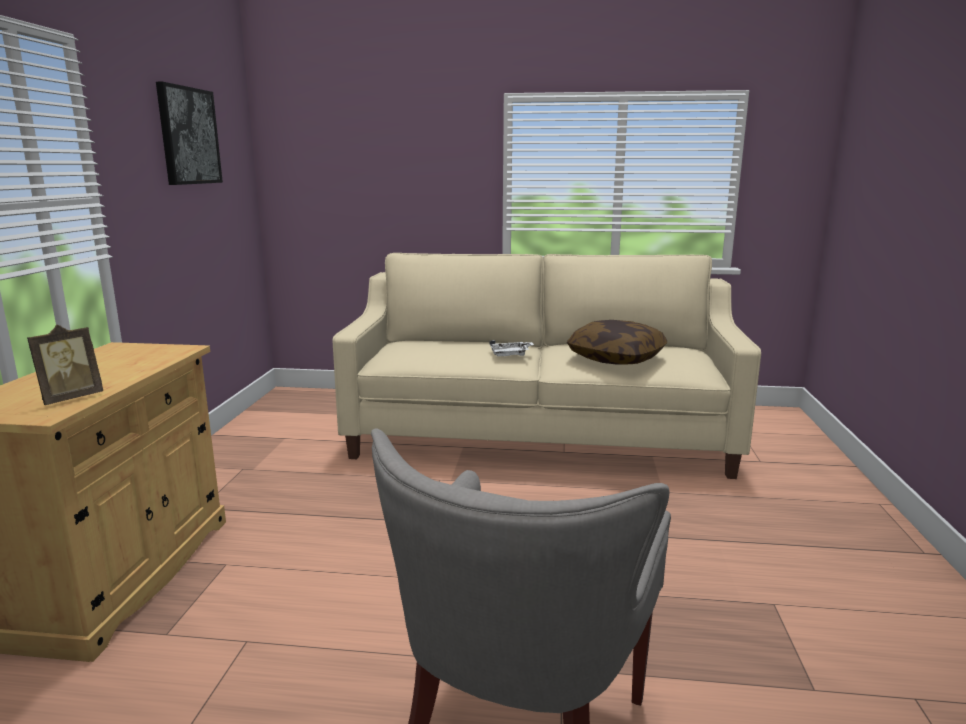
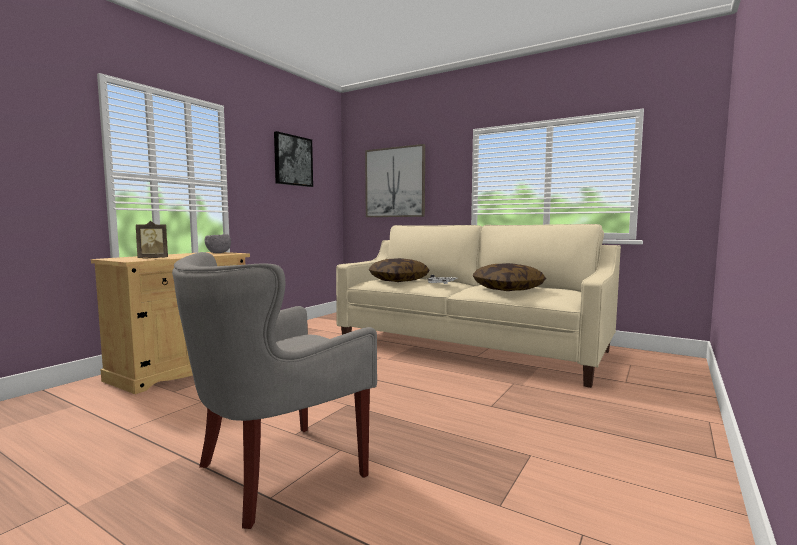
camera: 25 degrees right, 10 degrees down
(144, 350) = (218, 253): none -> grey bowl
(364, 172) = (395, 182): none -> picture
(437, 352) = (398, 280): none -> pillow

